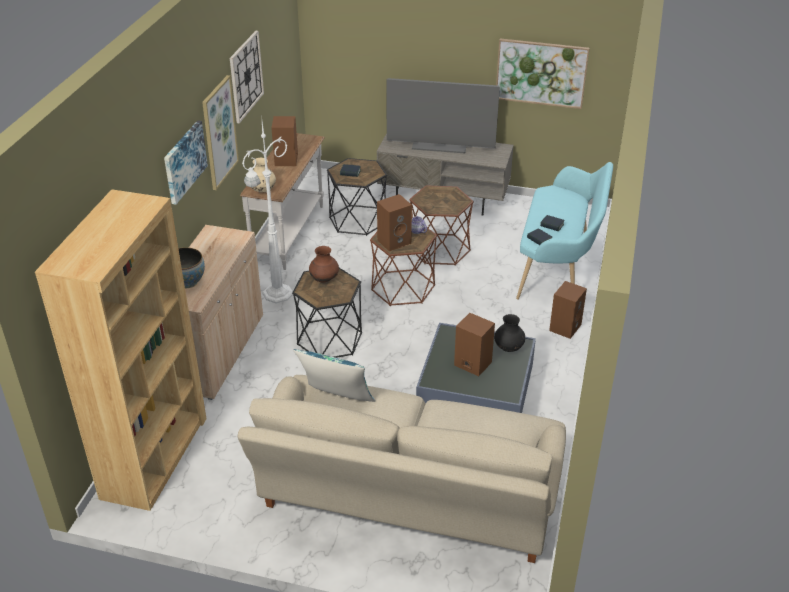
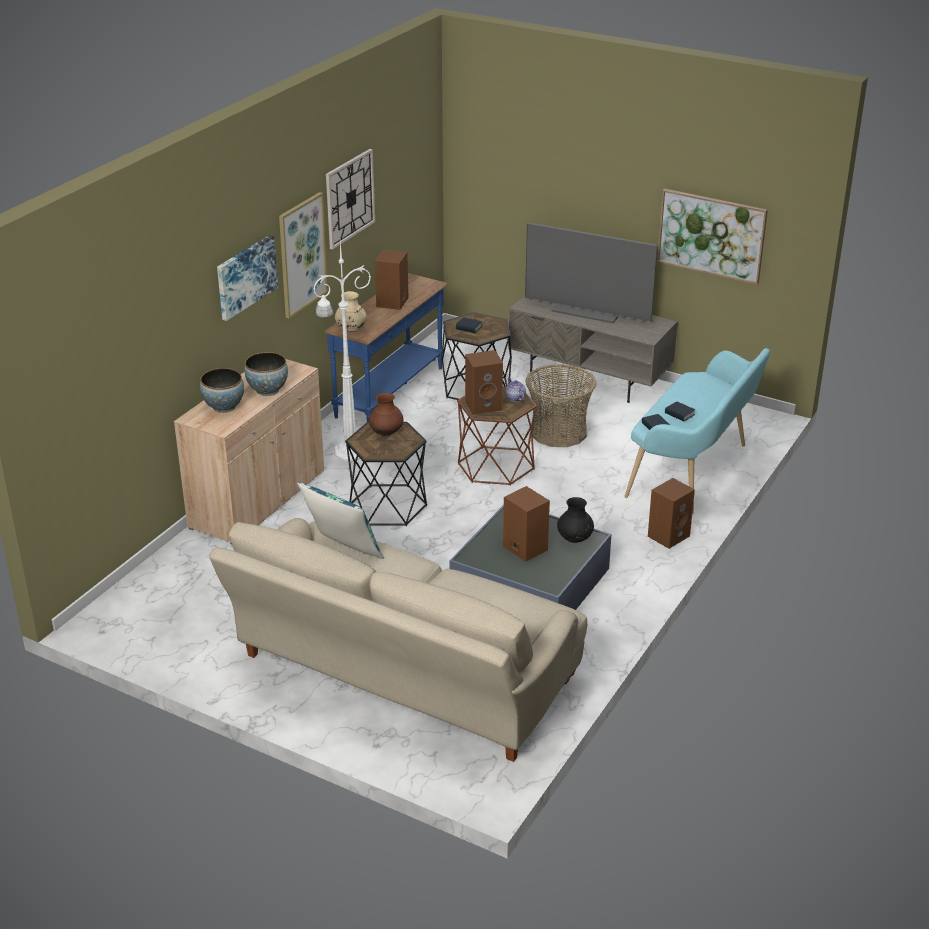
camera: 15 degrees right, 5 degrees down
(155, 457) = (153, 589): brown bookcase -> none
(219, 260) = (267, 390): none -> bowl
(290, 234) = (391, 392): white console table -> blue console table
(439, 249) = (558, 432): brown side table -> basket

